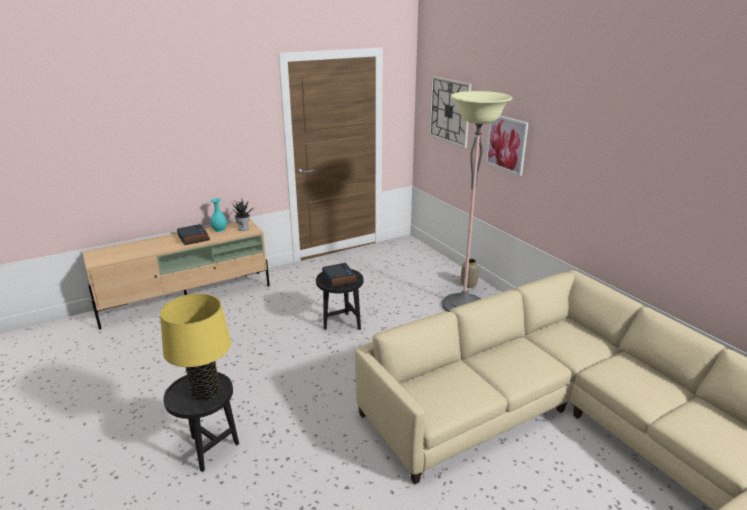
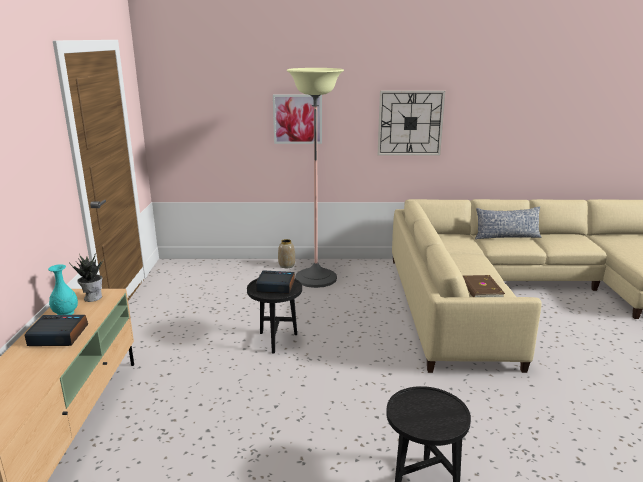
camera: 60 degrees left, 5 degrees down
(205, 392) = (431, 407): yellow table lamp -> none
(449, 111) = (208, 103): wall clock -> wall clock (410, 123)
(455, 382) = (480, 289): none -> brown book
(648, 374) = (506, 237): none -> pillow

